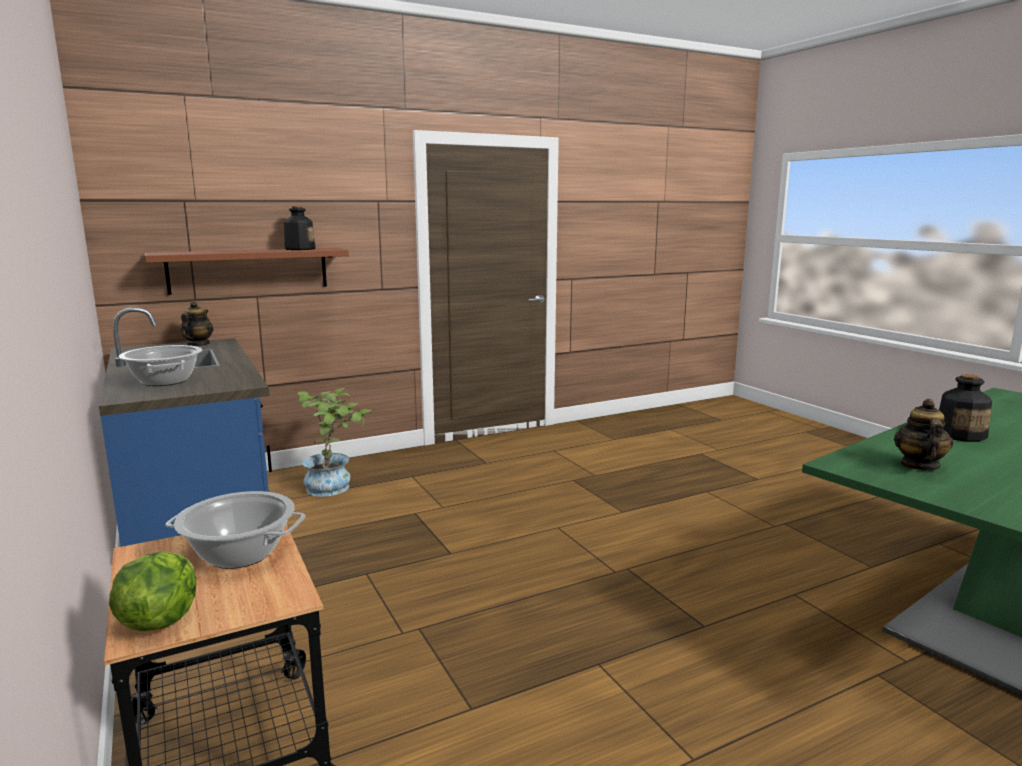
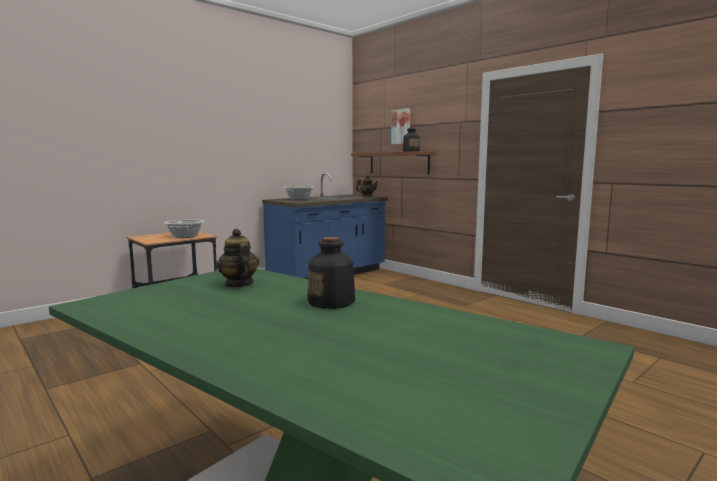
camera: 75 degrees right, 5 degrees down
(159, 620) = (145, 236): lettuce -> none
(249, 201) = (401, 126): none -> picture
(334, 486) = (390, 283): potted plant -> none
(918, 465) = (238, 284): teapot -> teapot turned 120 degrees counterclockwise

